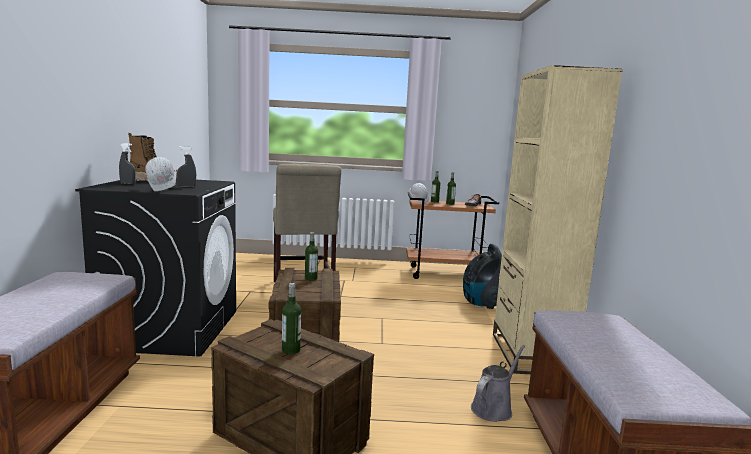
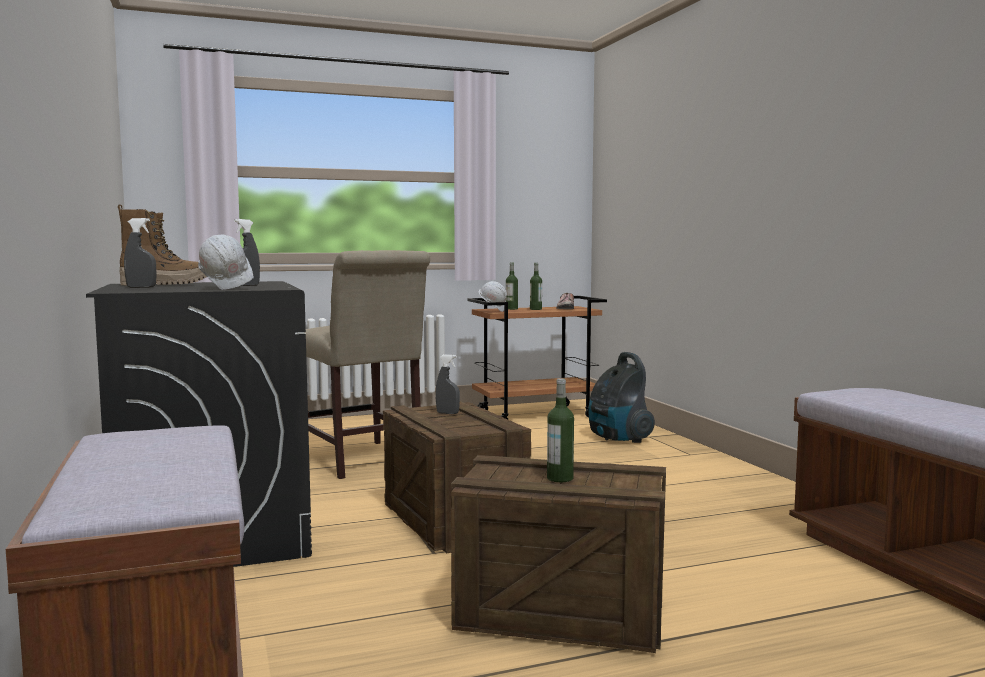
camera: 20 degrees left, 5 degrees down
(311, 278) = (447, 413): bottle -> grey spray bottle
(493, 408) = (758, 536): grey watering can -> none
(530, 354) = (736, 479): beige bookcase -> none

